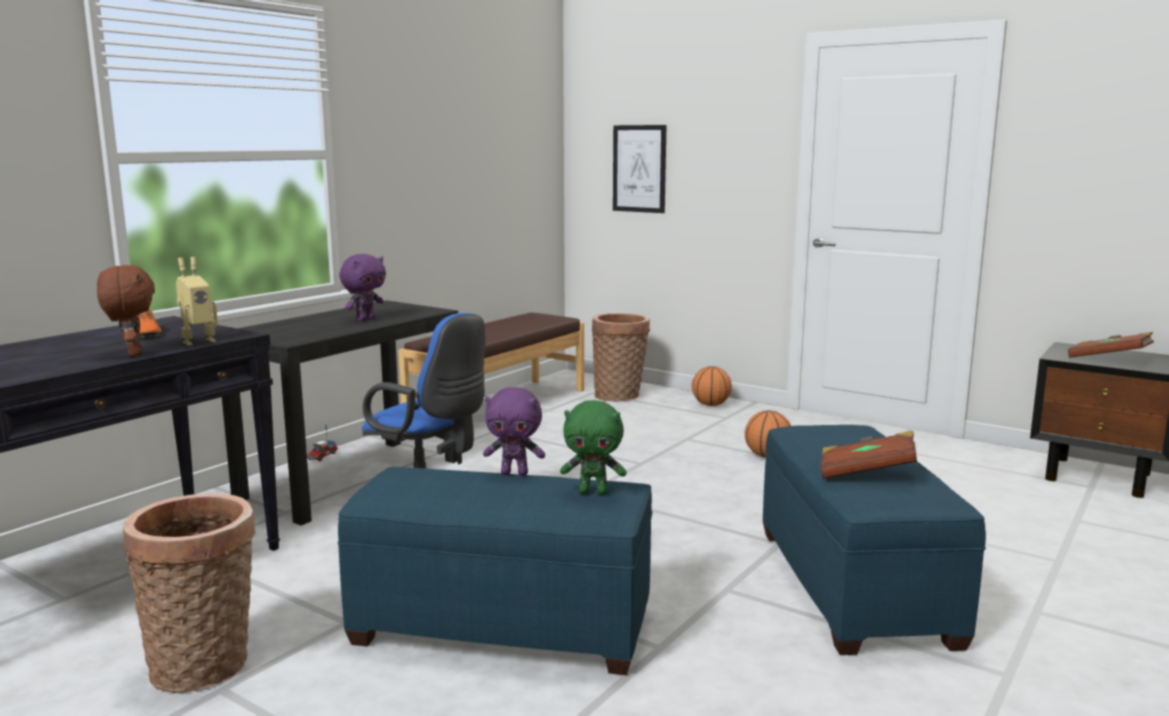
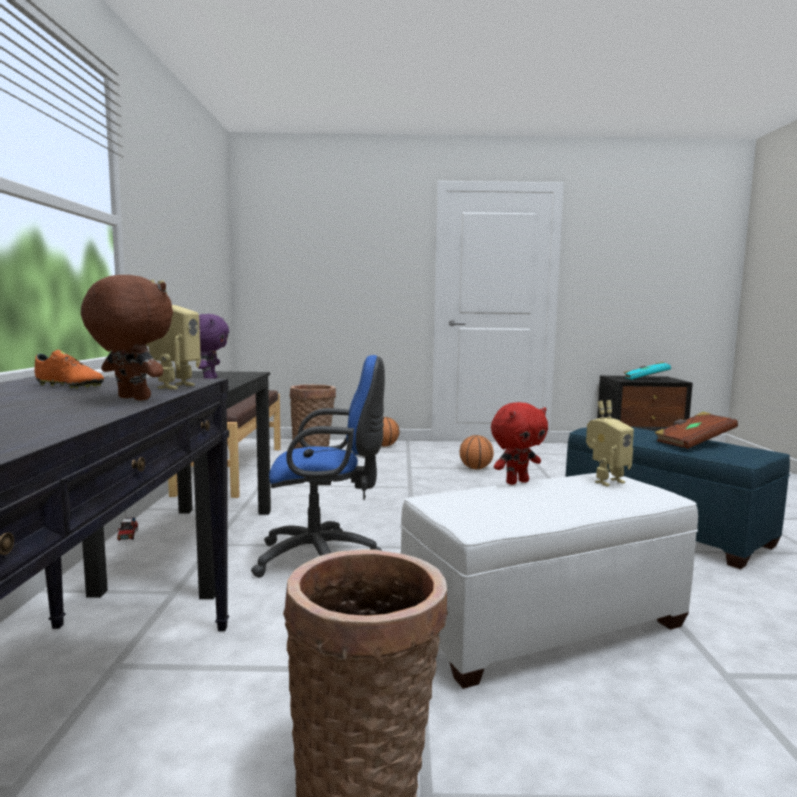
camera: 35 degrees left, 5 degrees down
(504, 625) = (543, 622): blue ottoman -> white ottoman
(515, 473) = (516, 482): purple plush toy -> red plush toy
(593, 492) = (605, 481): green plush toy -> toy robot
(639, 168) = (305, 274): picture -> none
(1108, 359) = (646, 379): brown book -> turquoise book

